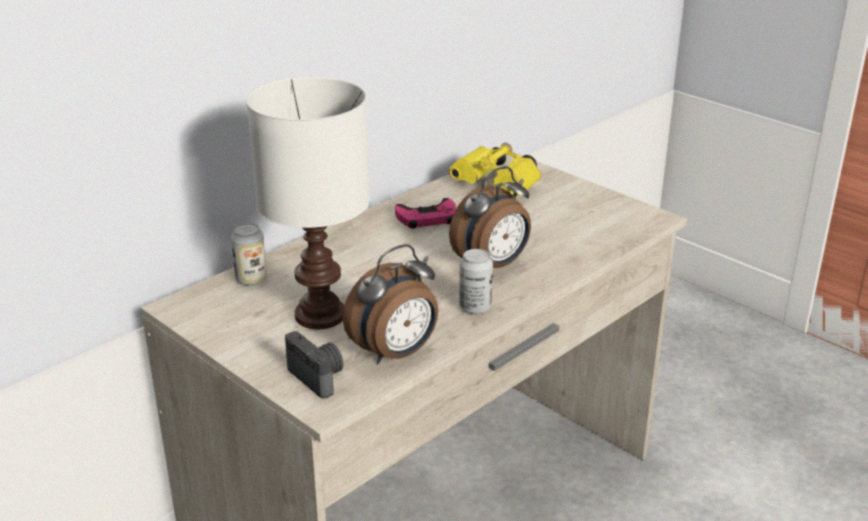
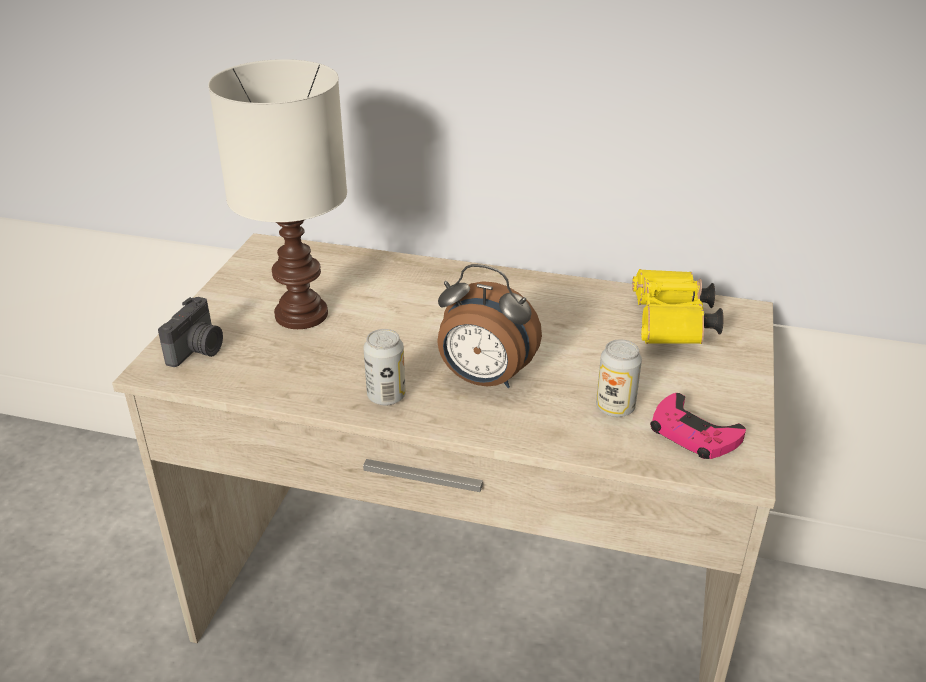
camera: 60 degrees right, 5 degrees up
(251, 279) = (335, 261): can -> can (615, 407)
(396, 354) = (263, 377): alarm clock -> none
(427, 219) = (542, 307): pink game controller -> pink game controller (693, 434)

